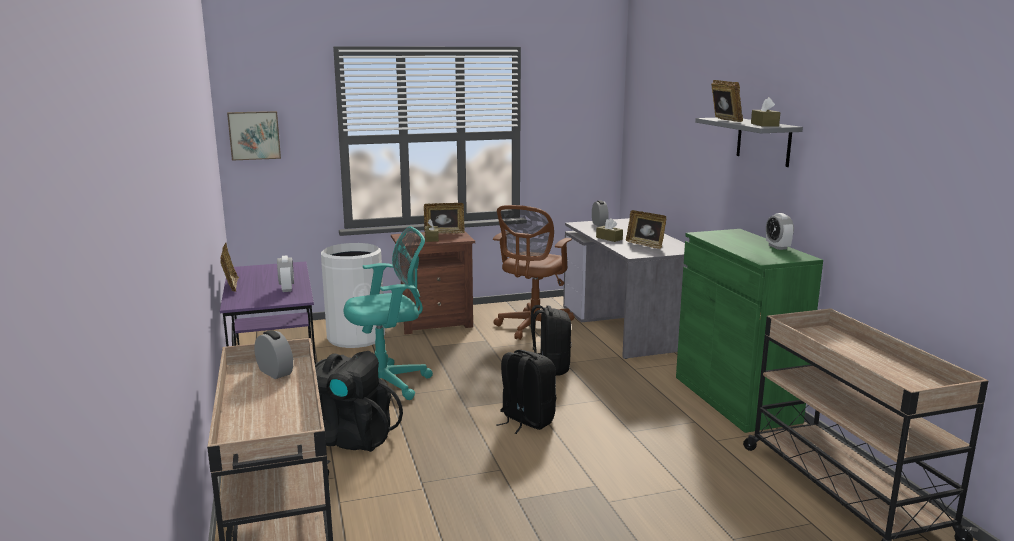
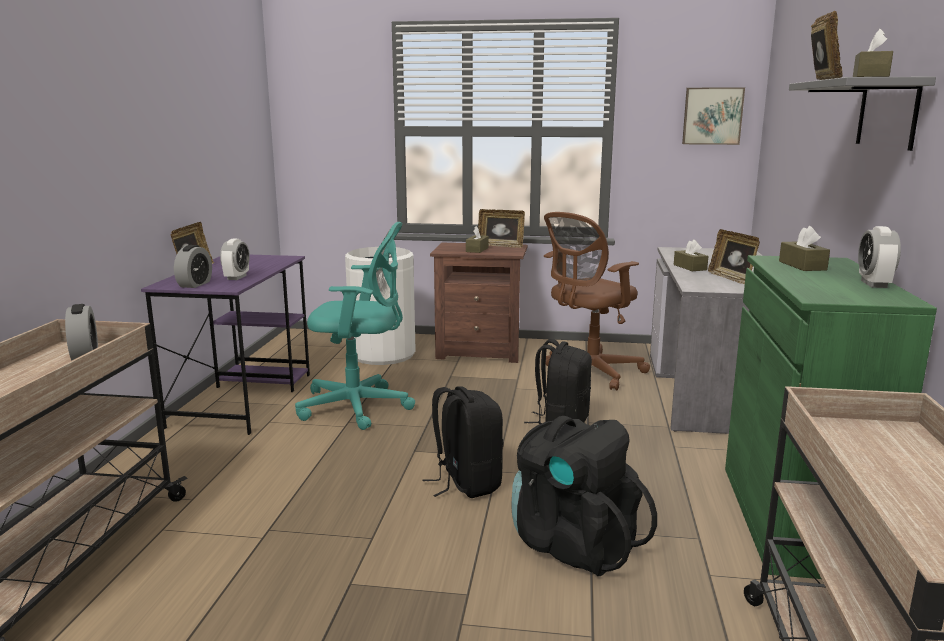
camera: 25 degrees right, 0 degrees up
(254, 135) = (307, 122): picture -> picture (712, 116)
(350, 438) = (256, 459): black backpack -> black backpack (573, 544)
(599, 224) = (700, 252): alarm clock -> alarm clock (195, 284)
(726, 238) = (802, 265): none -> brown tissue box

